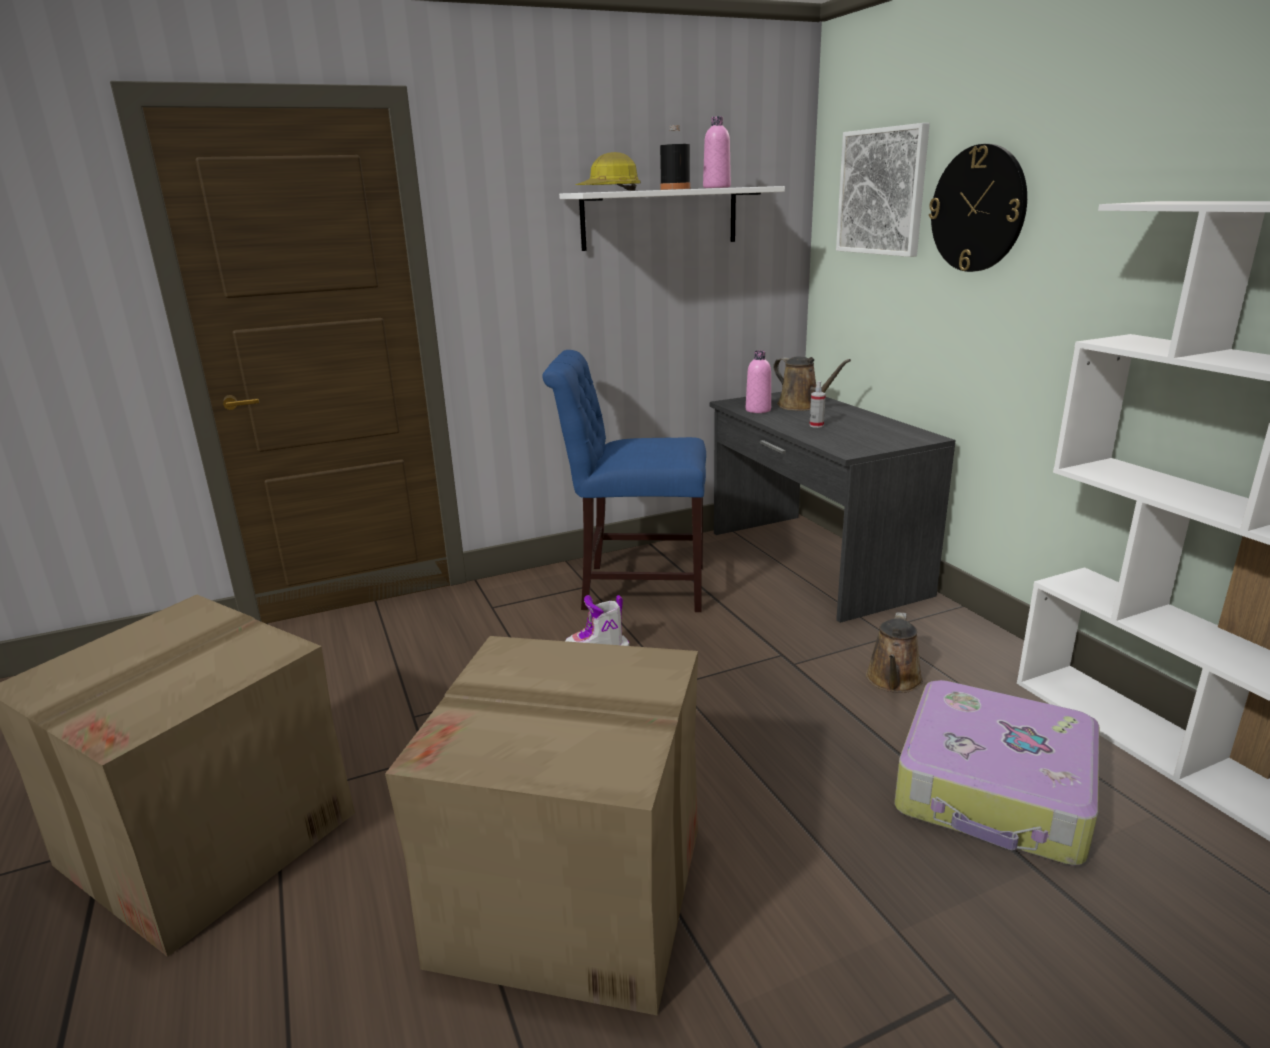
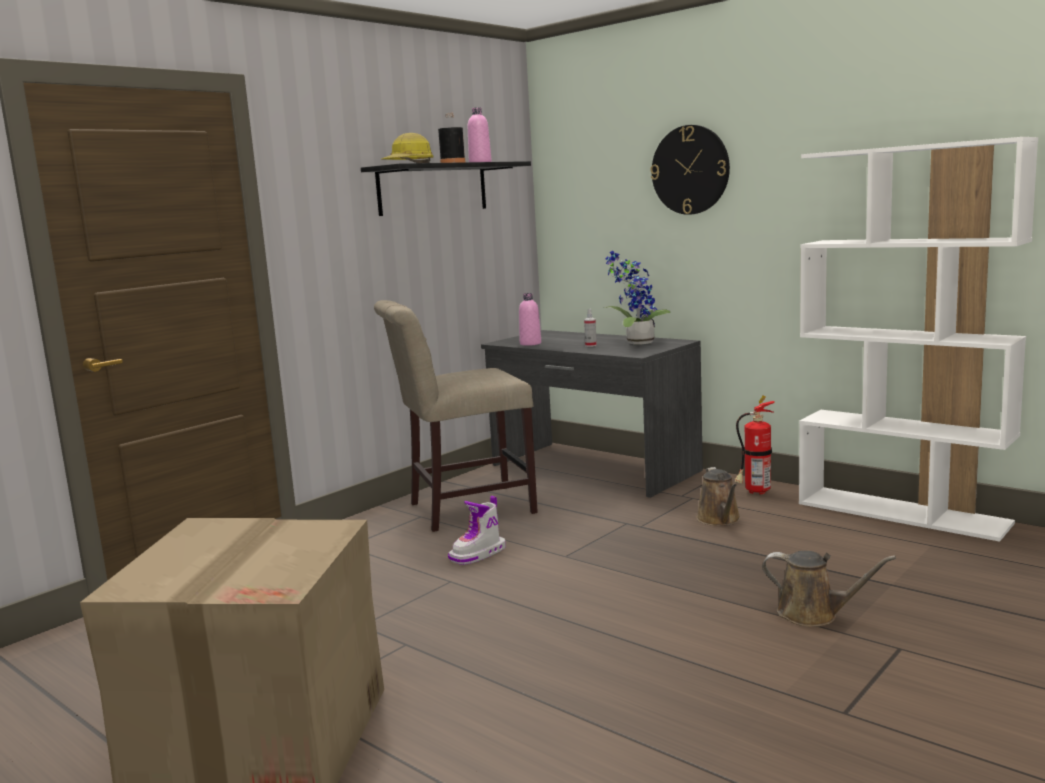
camera: 25 degrees left, 10 degrees down
(574, 894) = (619, 678): cardboard box -> none
(635, 587) = (464, 509): blue chair -> beige chair
(660, 218) = (433, 189): white shelf -> black shelf
(802, 406) = (561, 338): brown watering can -> brown watering can (813, 614)
(872, 430) = (636, 343): none -> potted plant
(882, 192) = (602, 164): picture -> none
(973, 648) = (754, 492): none -> fire extinguisher
(994, 791) = (836, 557): suitcase -> none

